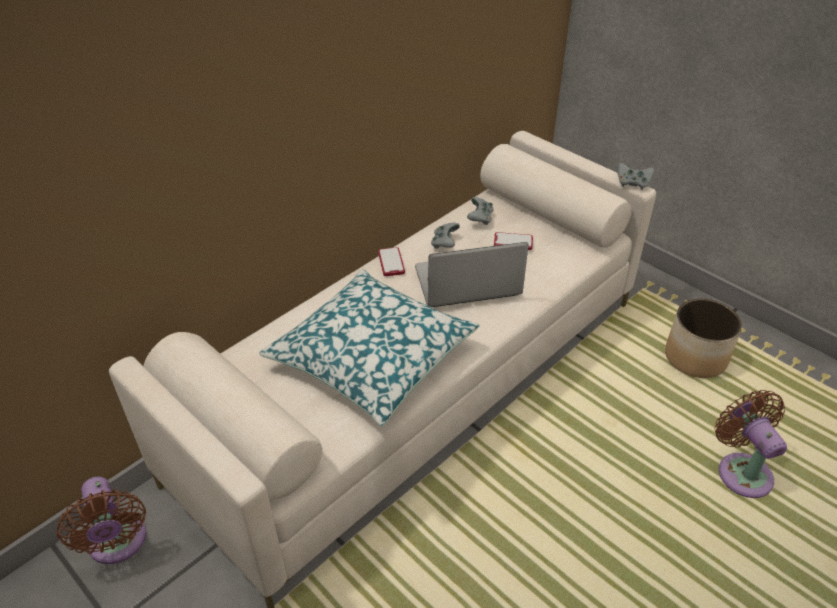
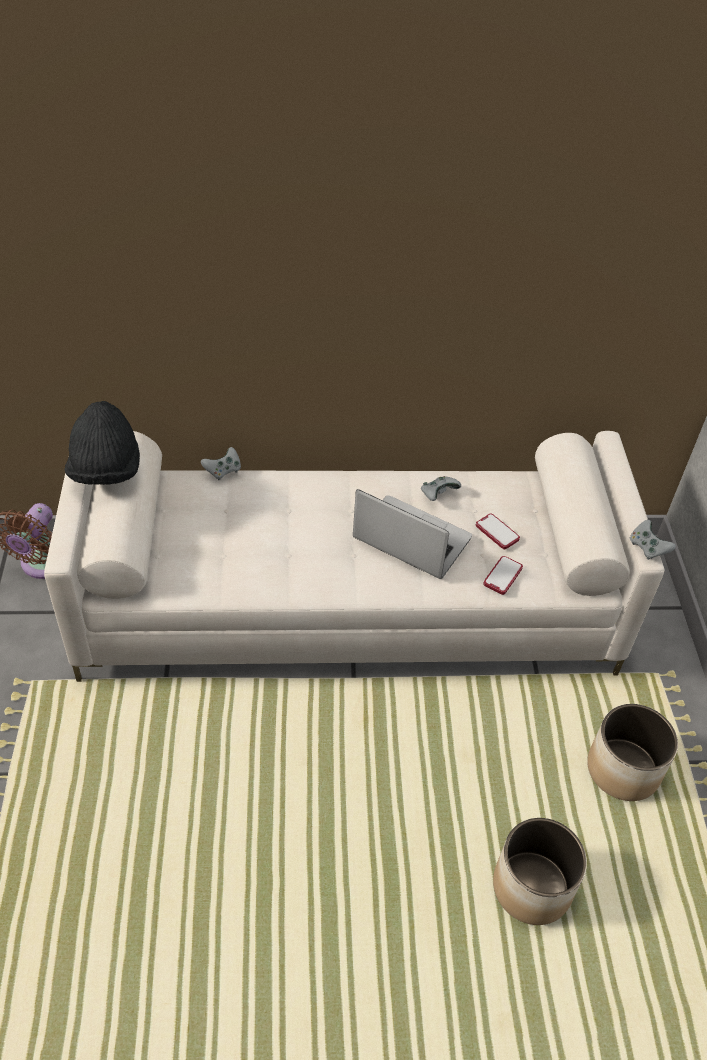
camera: 40 degrees right, 5 degrees up
(191, 379) = (106, 471): none -> black hat
(372, 357) = (268, 545): pillow -> none
(391, 263) = (374, 482): phone -> phone (502, 576)
(480, 218) = (497, 493): grey game controller -> grey game controller (223, 471)
(741, 470) = (531, 887): brown fan -> planter

